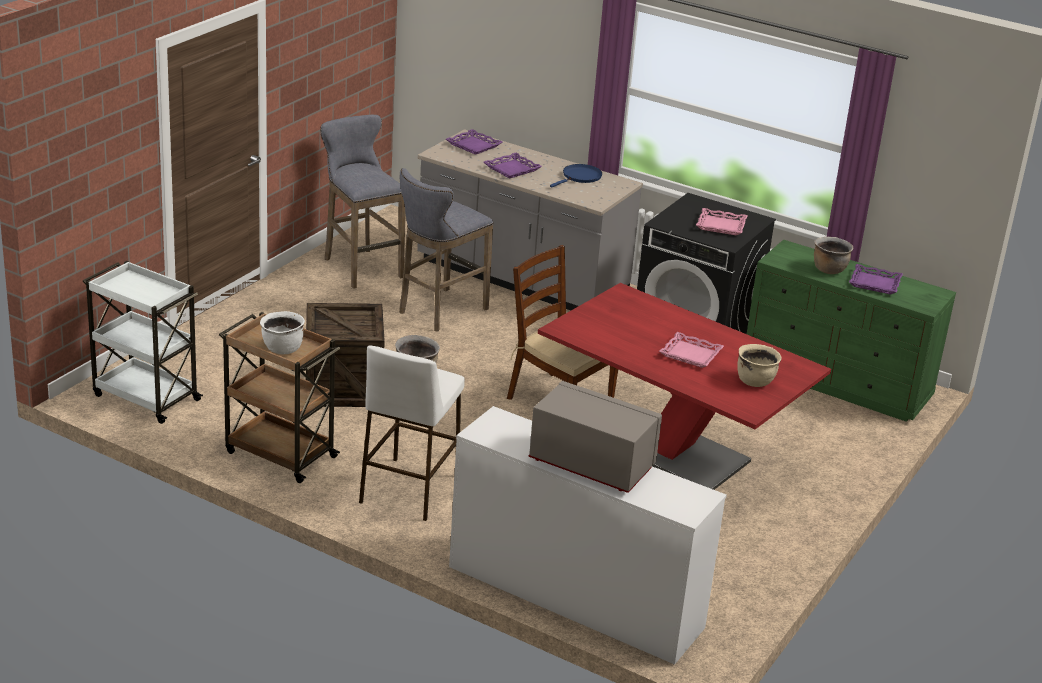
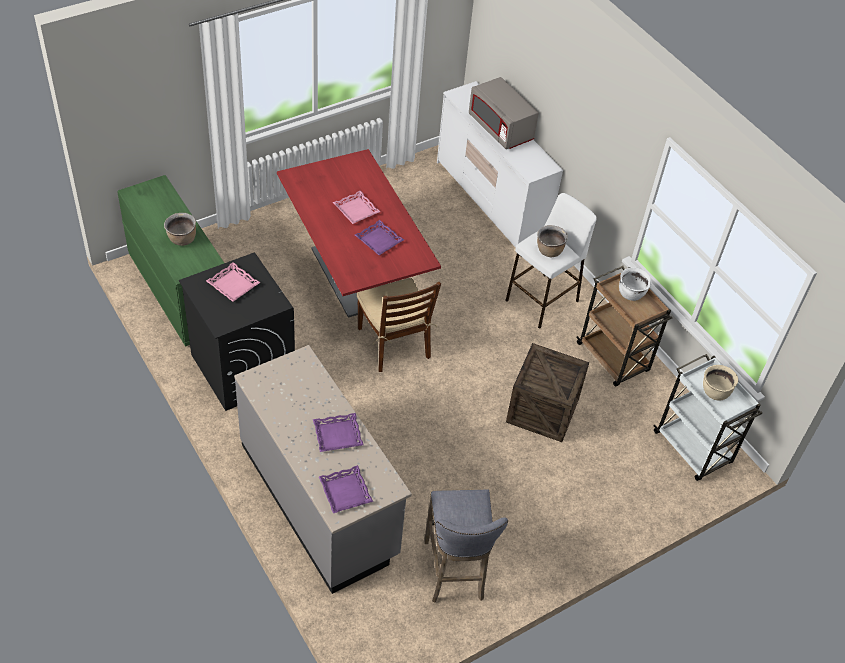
camera: 155 degrees left, 20 degrees up
(439, 312) = (420, 477): grey stool -> none
(580, 177) = (284, 401): blue frying pan -> none
(755, 381) = (336, 177): beige cooking pot -> beige cooking pot (715, 392)
(875, 283) = (165, 216): purple tray -> purple tray (378, 241)

